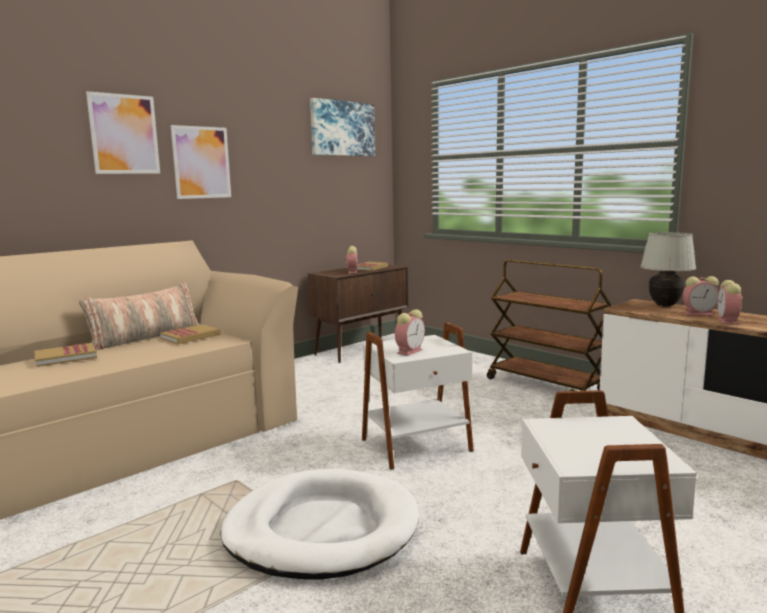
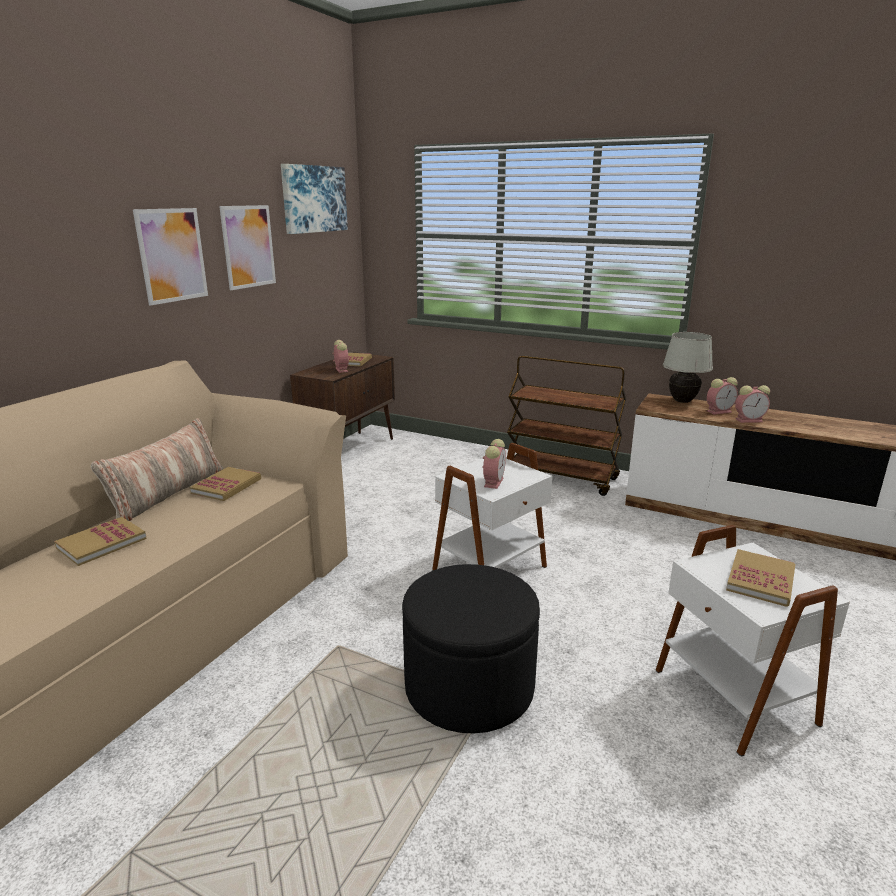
camera: 20 degrees left, 10 degrees up
(124, 134) = (79, 226): picture -> picture (248, 246)
(322, 529) = (469, 687): white dog bed -> black ottoman
(603, 443) = (760, 580): none -> book
(728, 321) = (750, 420): alarm clock -> alarm clock turned 90 degrees counterclockwise

